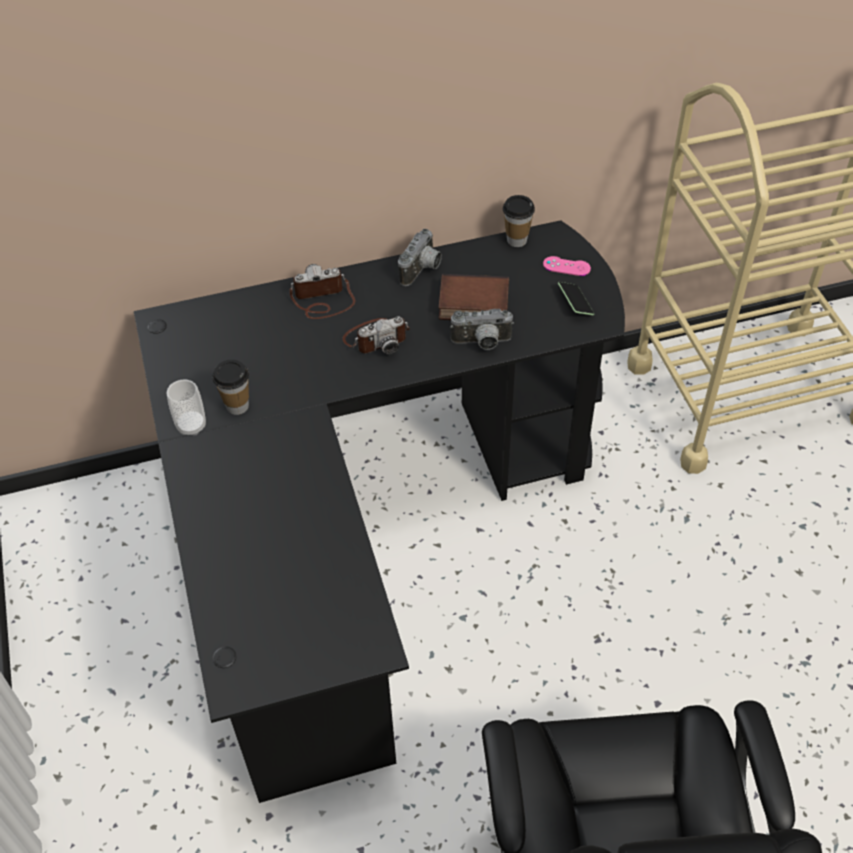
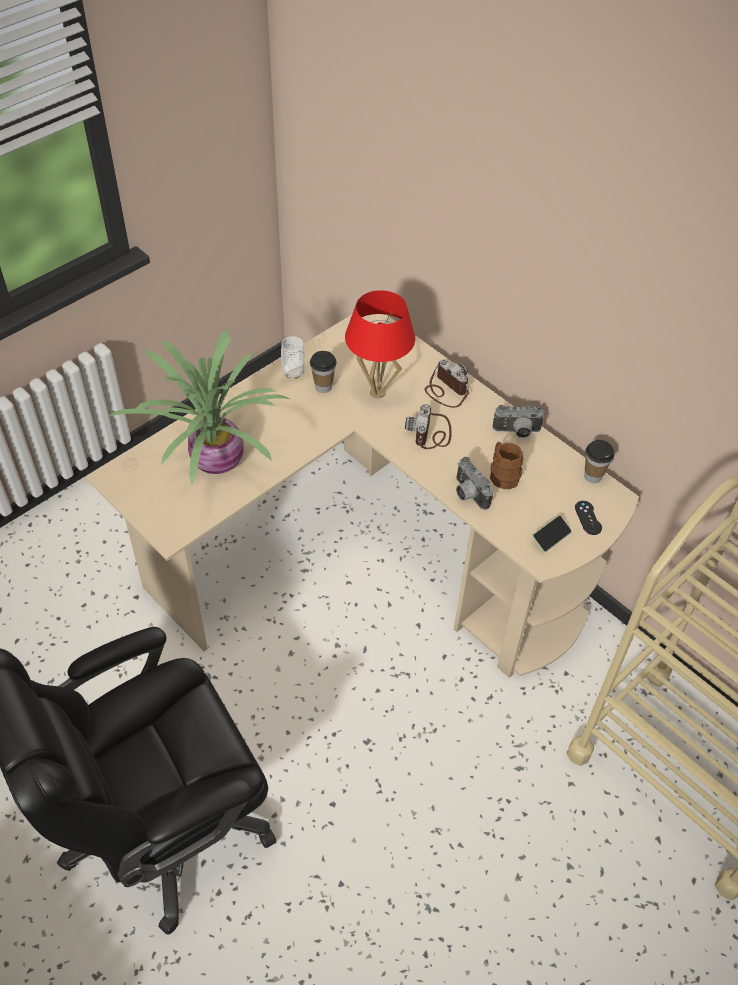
camera: 60 degrees right, 0 degrees up
(280, 558) = (215, 460): none -> potted plant
(283, 360) = (377, 392): none -> red table lamp
(365, 536) = (370, 557): black desk -> beige desk
(376, 338) = (431, 433): camera -> camera turned 60 degrees clockwise
(472, 305) = (502, 474): book -> brown mug
(566, 266) = (588, 518): pink game controller -> black game controller

